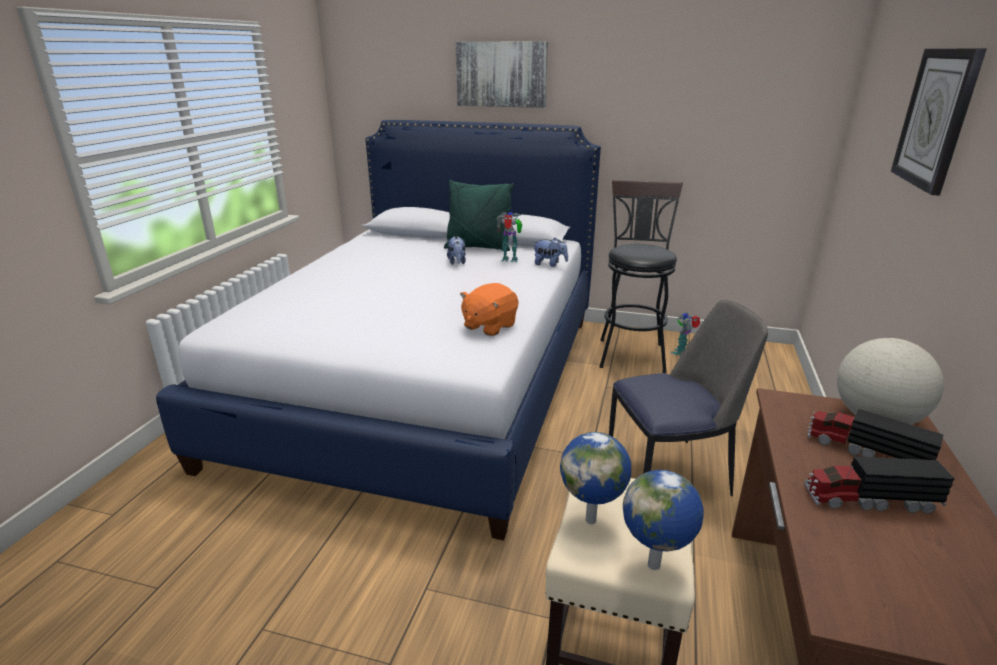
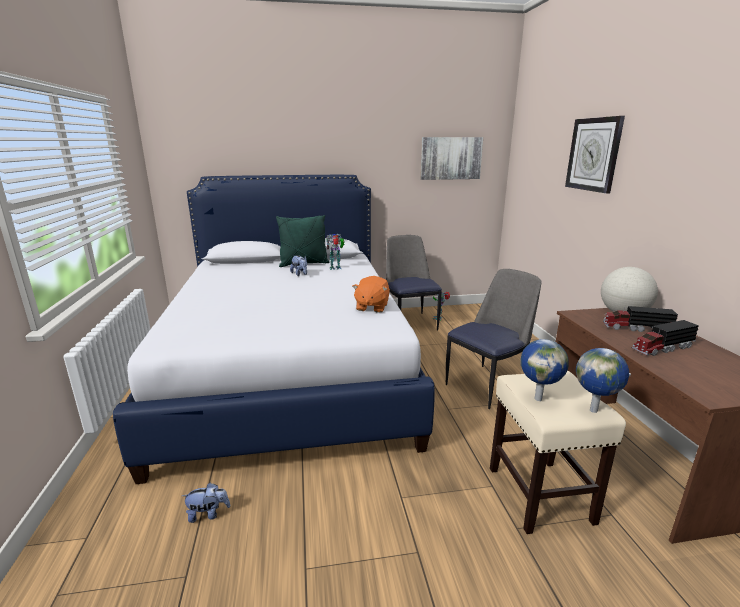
camera: 25 degrees left, 5 degrees down
(501, 74) = (295, 141): picture -> picture (450, 158)
(549, 264) = (364, 267): plush toy -> plush toy (208, 514)
(631, 352) = (409, 323): black stool -> chair

